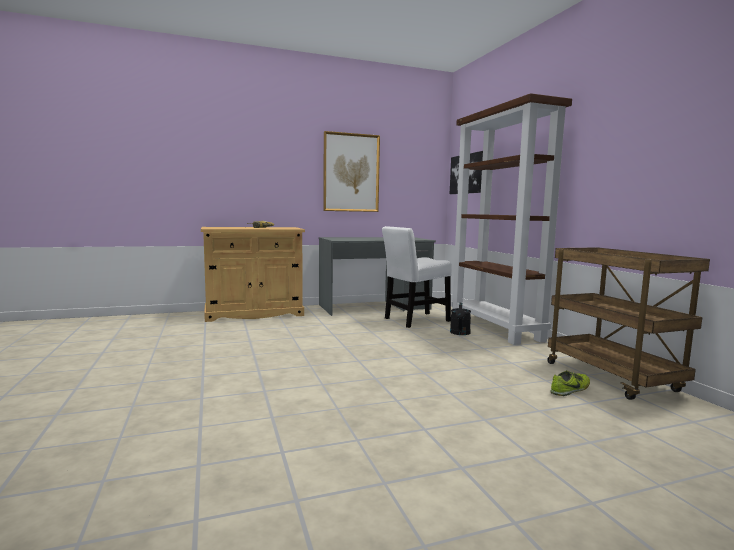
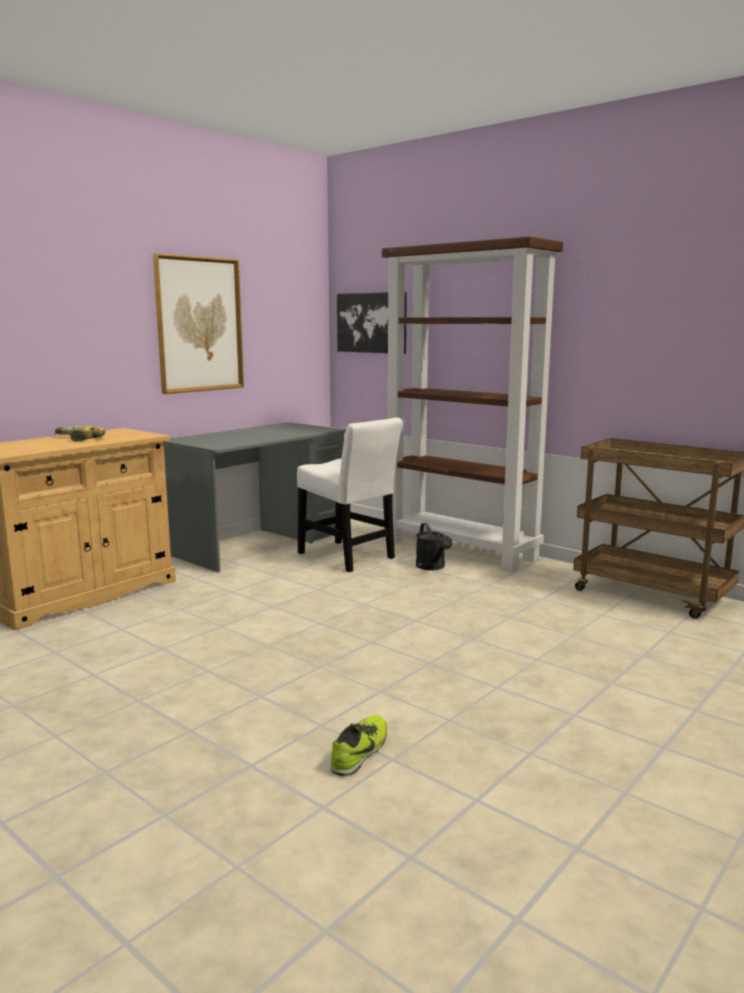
camera: 30 degrees left, 5 degrees up
(414, 320) = (348, 557): white chair -> white chair turned 75 degrees counterclockwise
(570, 390) = (637, 620): shoe -> shoe (360, 752)

